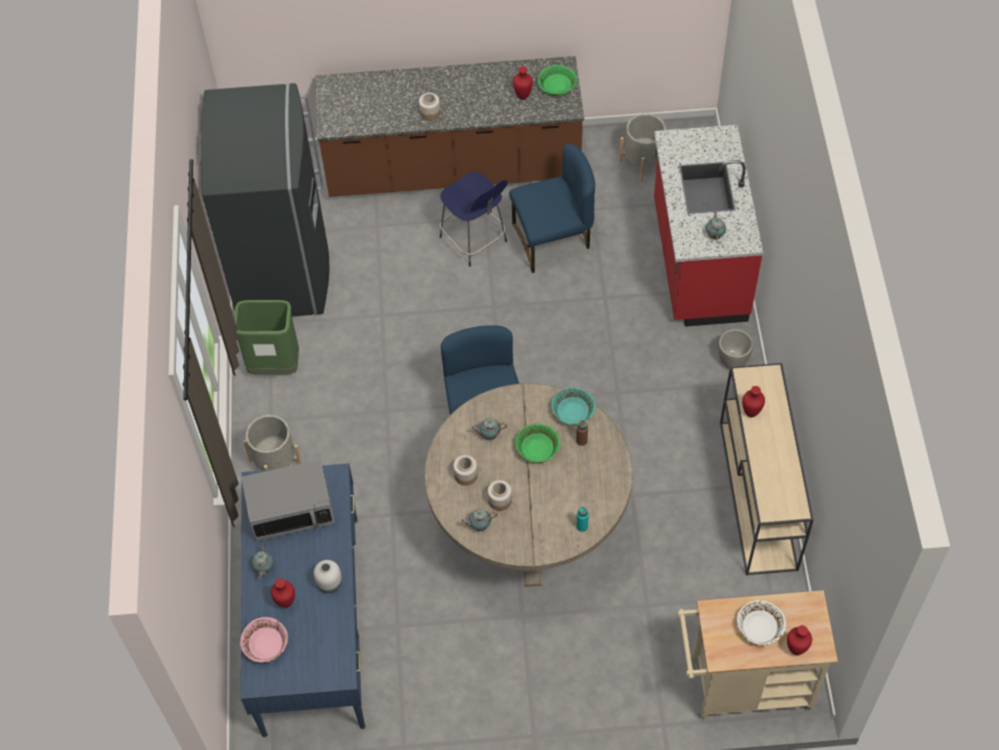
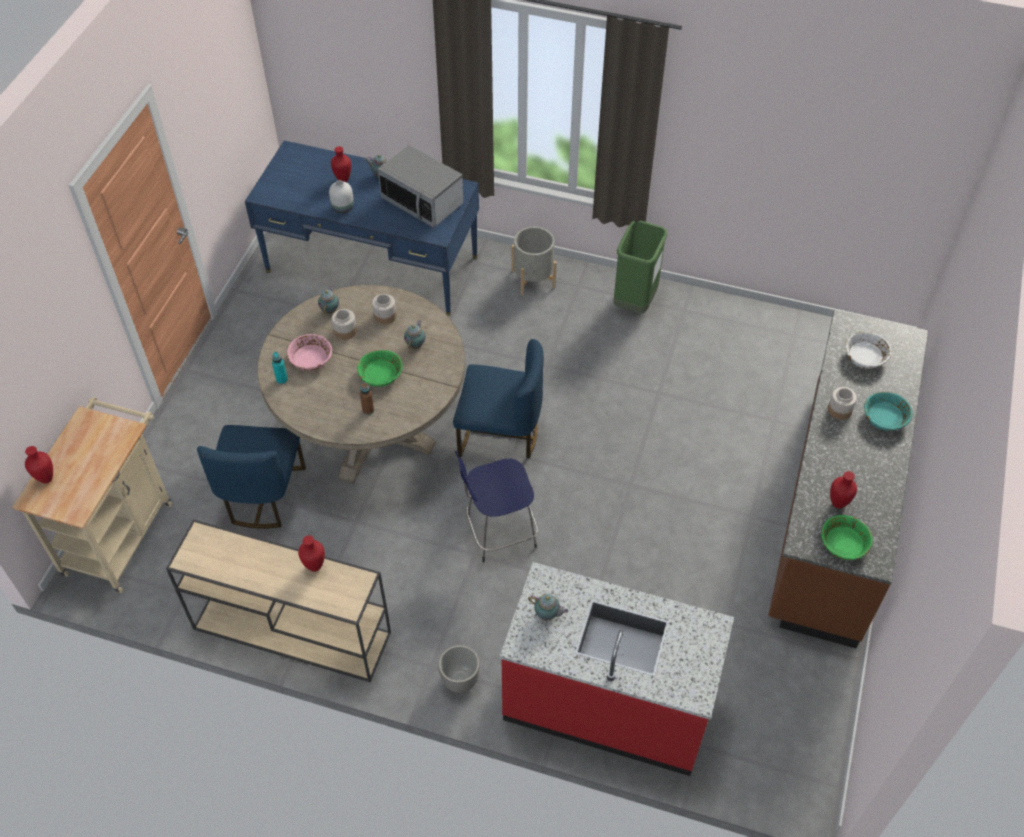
camera: 110 degrees right, 5 degrees down
(266, 644) = (316, 162): pink bowl -> pink bowl (310, 359)
(283, 267) = (747, 335): grey fridge -> none
(291, 511) = (422, 202): microwave -> microwave turned 60 degrees counterclockwise
(474, 241) = (722, 496): blue stool -> blue stool (498, 532)
(552, 240) = (696, 568): blue chair -> blue chair (263, 495)
(572, 412) = (403, 414): turquoise bowl -> turquoise bowl (885, 417)
(643, 163) = (780, 706): grey planter -> none
(759, 627) = (87, 460): white bowl -> white bowl (865, 356)

